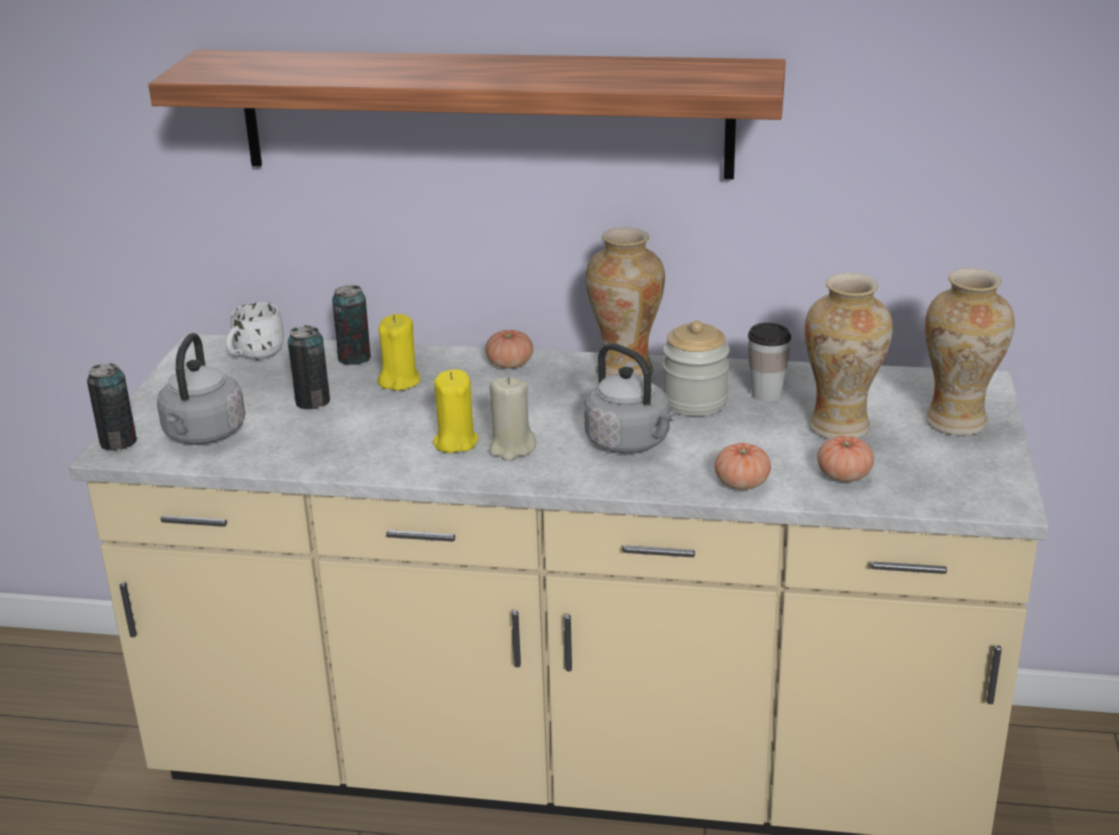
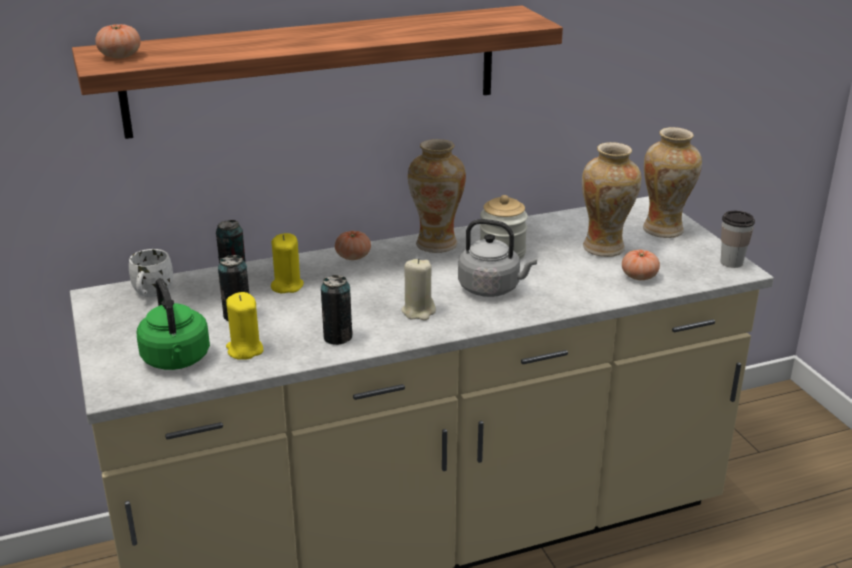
camera: 30 degrees left, 0 degrees up
(118, 442) = (110, 384): can -> can (338, 337)
(203, 435) = (177, 360): grey kettle -> green kettle
(455, 442) = (375, 317): yellow candle -> yellow candle (244, 350)
(742, 483) = (587, 296): tomato -> tomato (120, 56)
(766, 394) = (540, 238): cup -> cup (731, 262)

